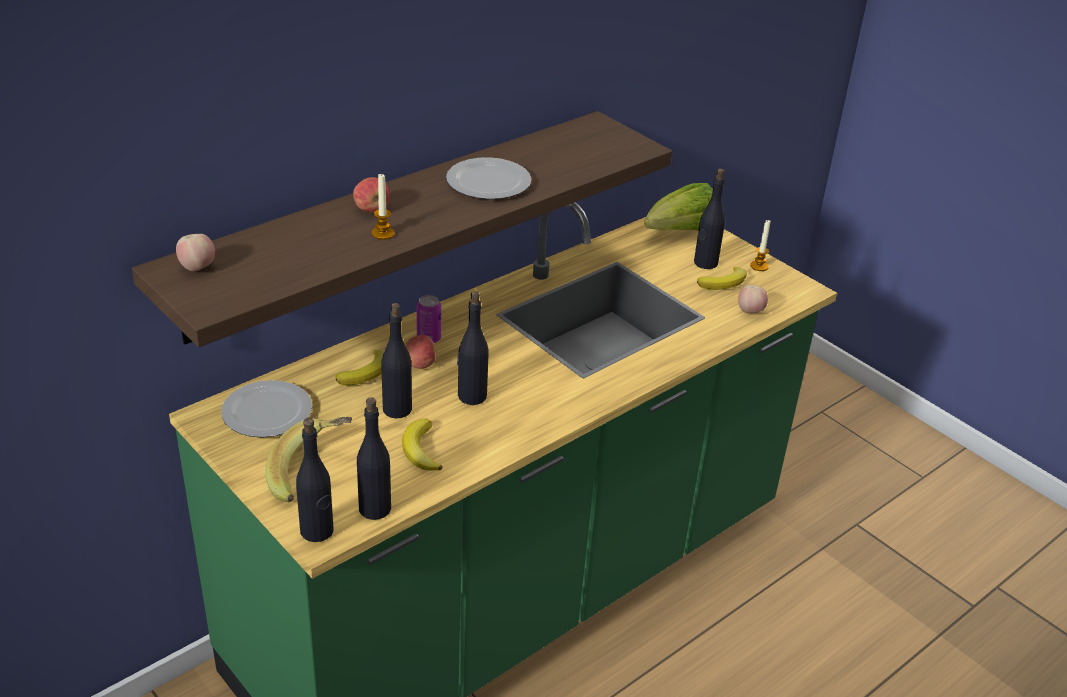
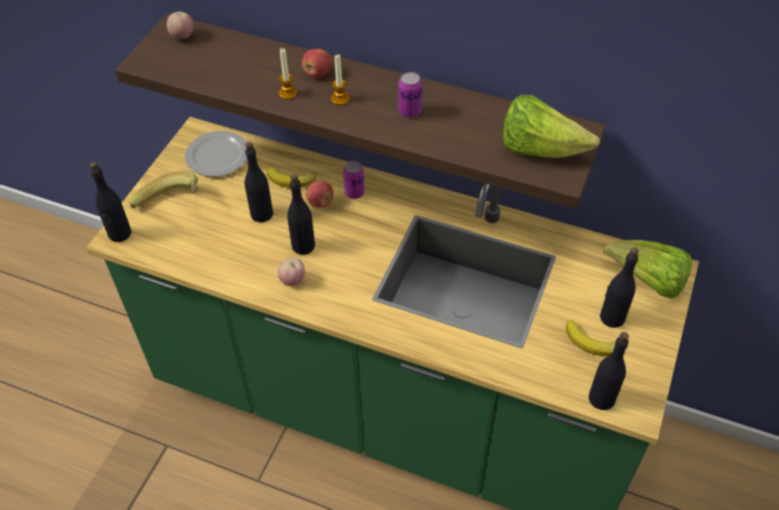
camera: 65 degrees right, 15 degrees up
(375, 508) = (155, 250): black bottle -> black bottle (602, 398)
(421, 450) = (226, 246): banana -> none
(487, 182) = (409, 111): plate -> can
(600, 145) = (539, 149): none -> lettuce
(750, 311) = (560, 378): apple -> apple (292, 280)
(759, 266) = (645, 360): candle -> candle (340, 99)

